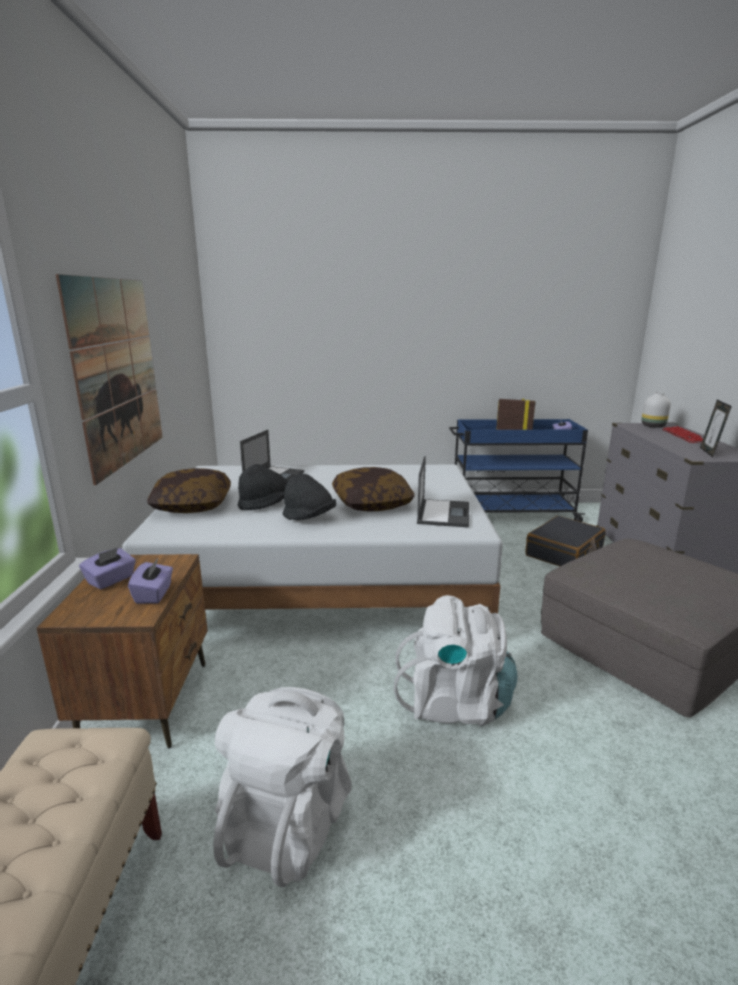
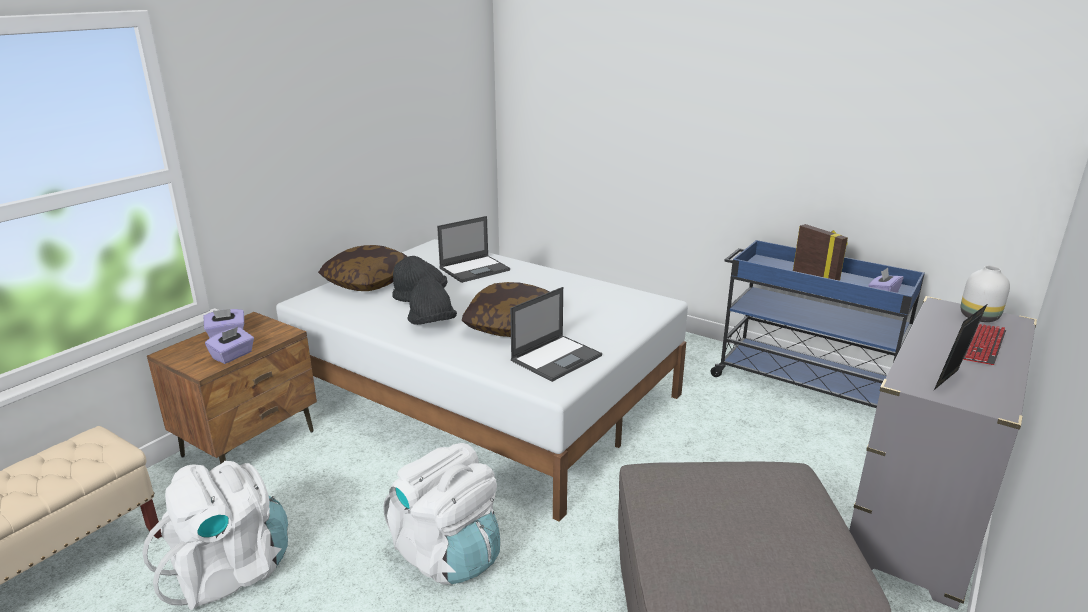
camera: 35 degrees right, 5 degrees up
(117, 372) = (302, 150): picture -> none
(564, 553) = (798, 459): black suitcase -> none

